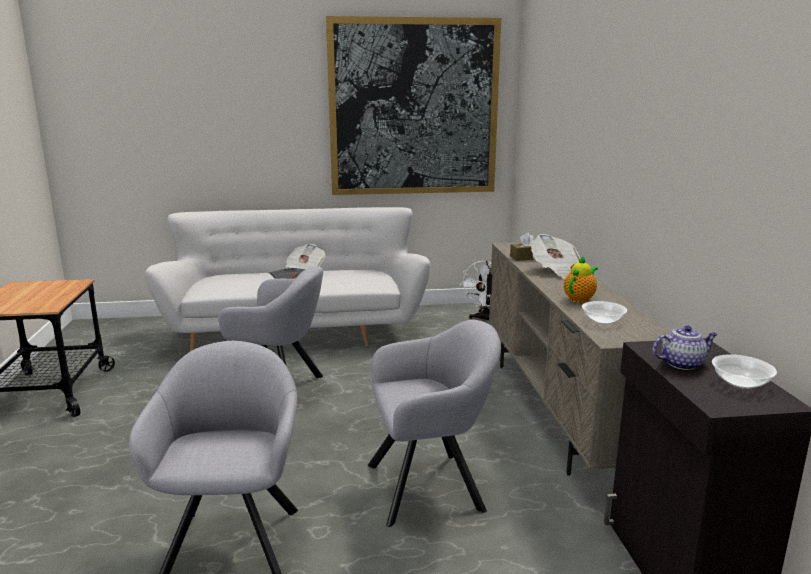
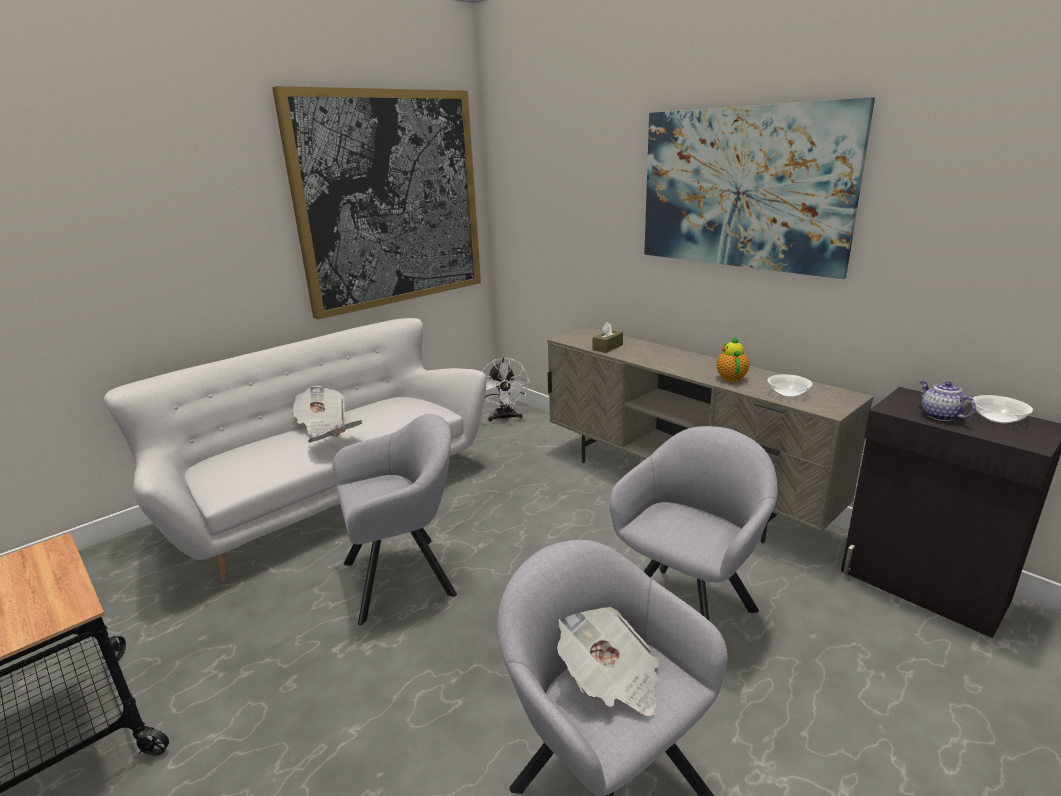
camera: 35 degrees left, 5 degrees up
(556, 270) = (656, 354): newspaper -> newspaper (610, 679)
(635, 112) = (742, 188): none -> picture
(682, 363) = (939, 415): teapot -> teapot turned 60 degrees counterclockwise

